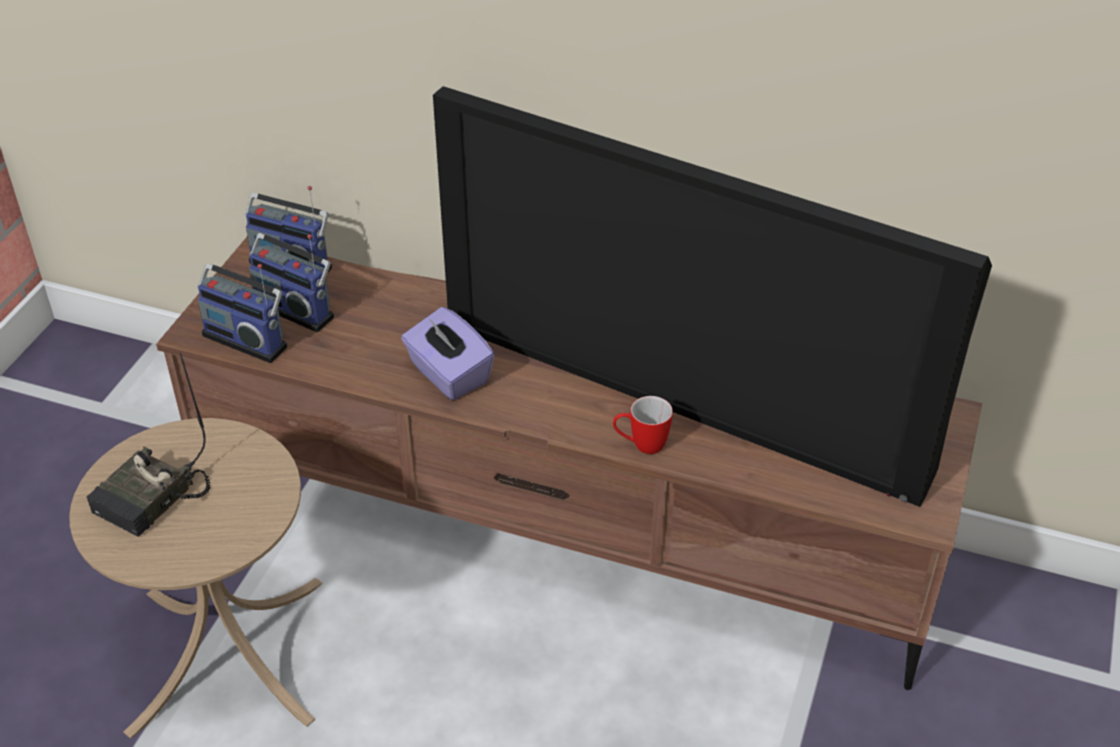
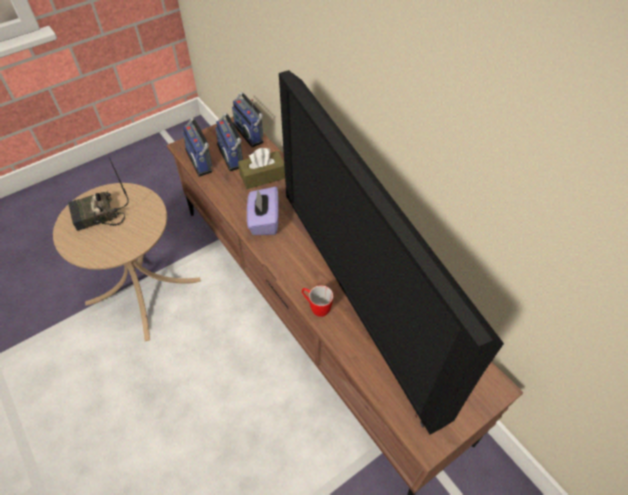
camera: 35 degrees right, 10 degrees up
(382, 315) = (263, 176): none -> brown tissue box

